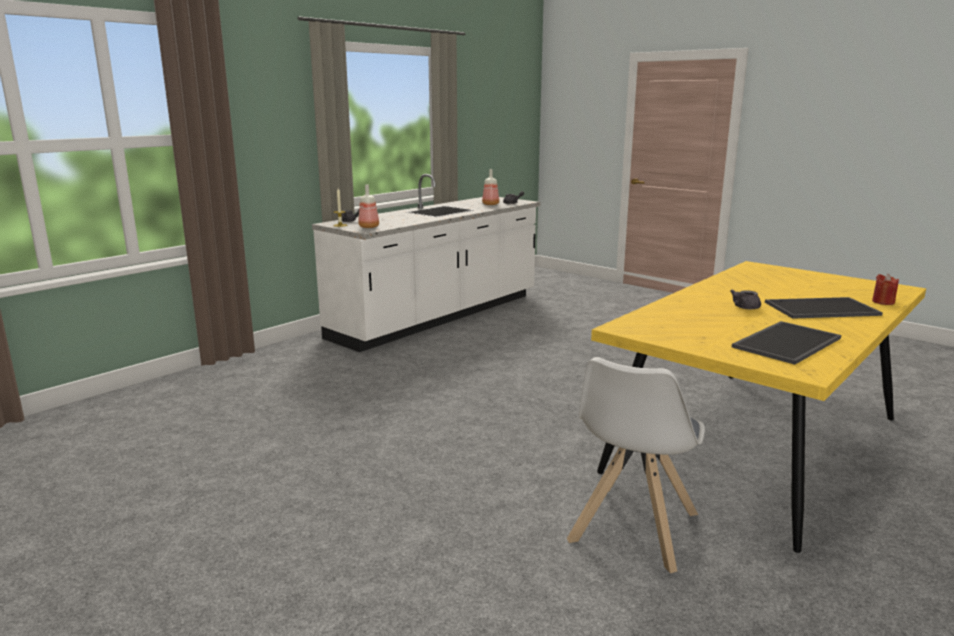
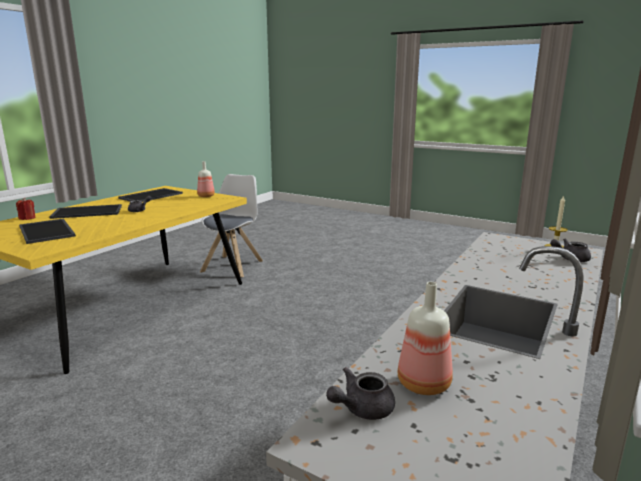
camera: 170 degrees right, 0 degrees up
(369, 227) = (508, 245): bottle -> bottle (206, 196)
(799, 283) = (48, 231): none -> tray

